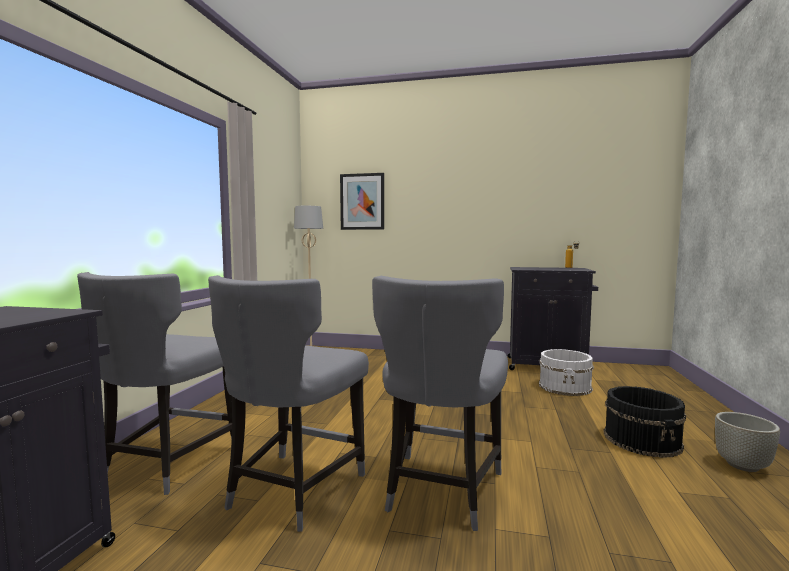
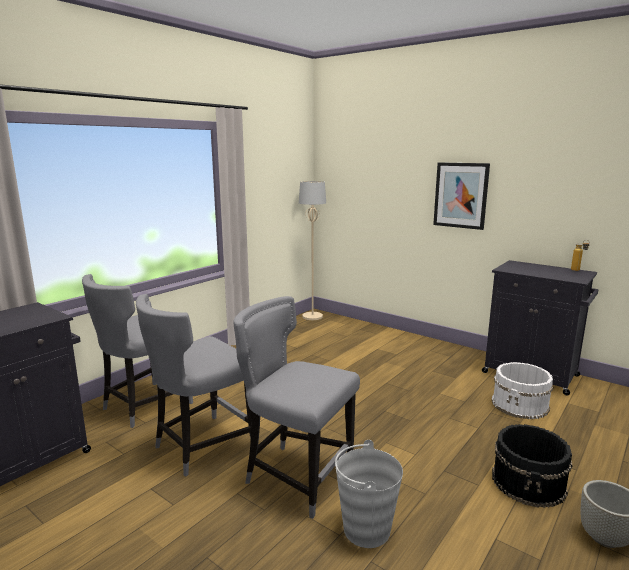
camera: 25 degrees right, 10 degrees up
(362, 201) = (365, 176): picture -> picture (461, 195)
(440, 491) = (296, 476): grey chair -> grey chair turned 75 degrees clockwise
(567, 521) = (366, 529): none -> grey bucket

